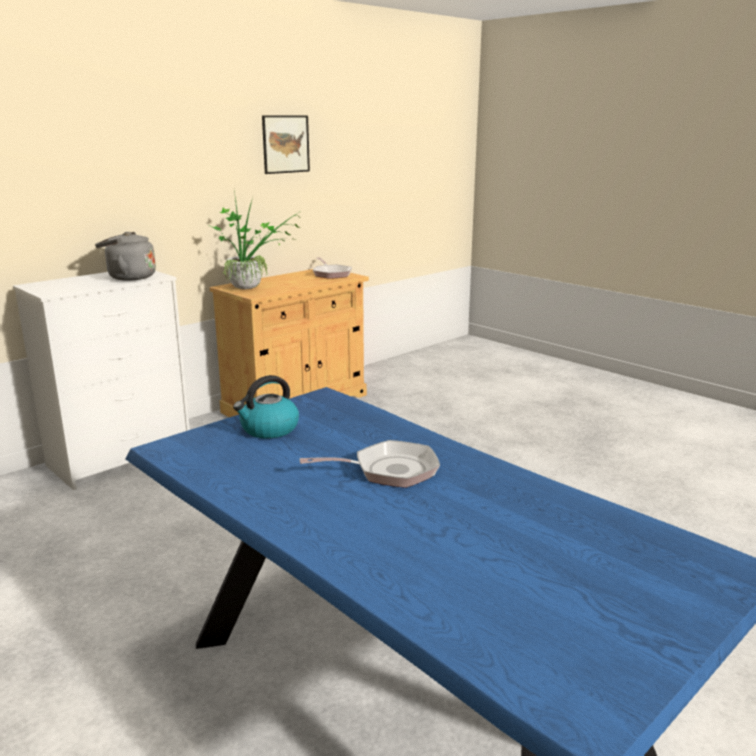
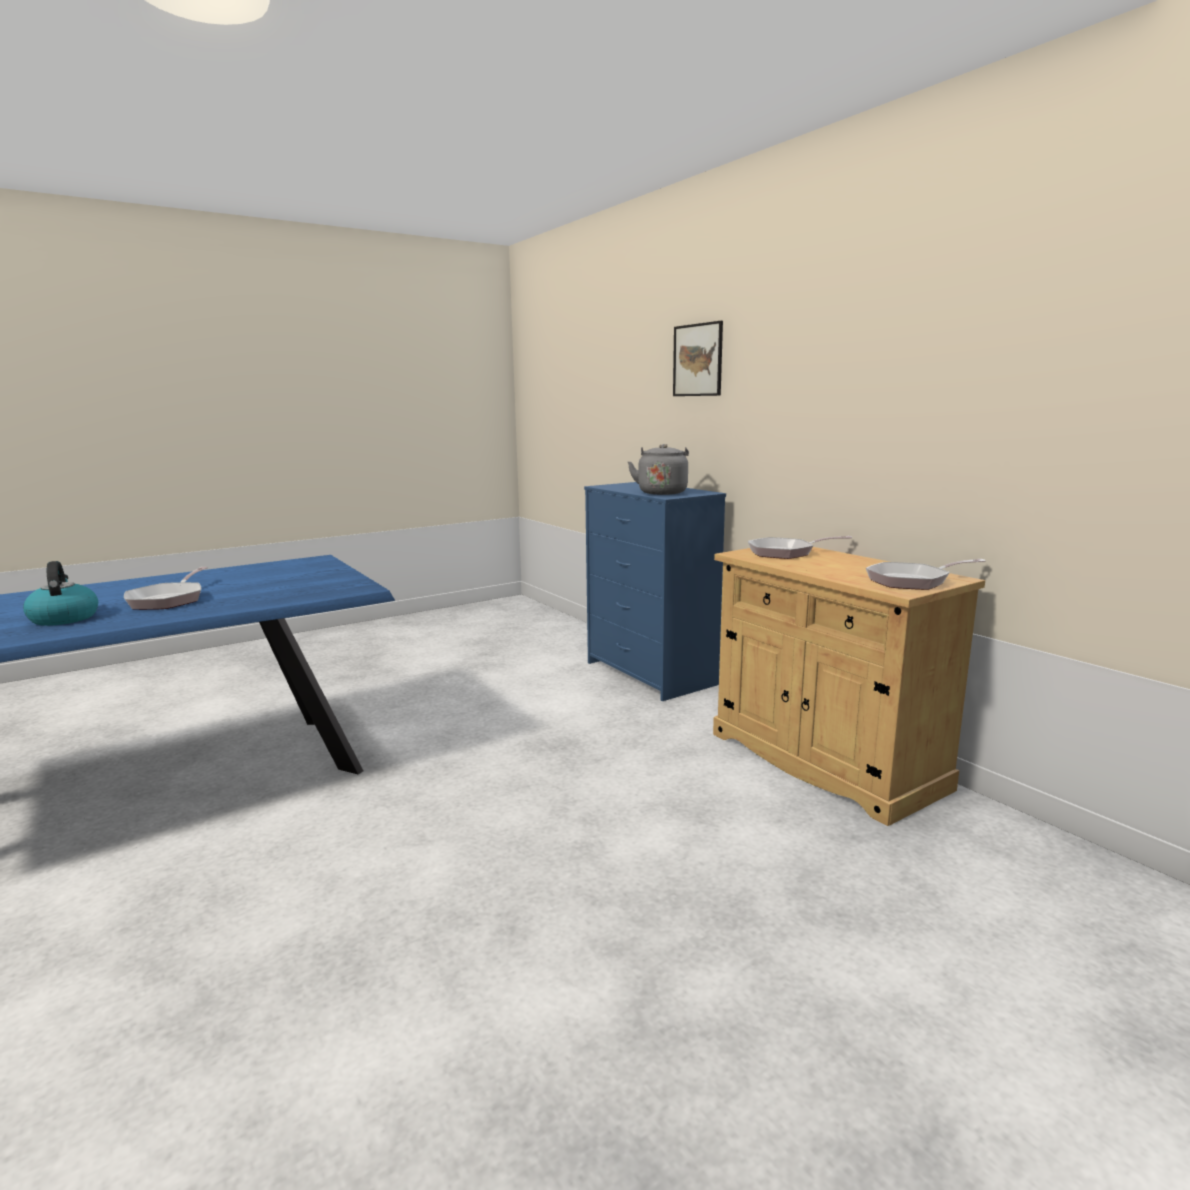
camera: 100 degrees right, 5 degrees down
(121, 457) = (651, 673): white dresser -> blue dresser
(253, 287) = (785, 553): potted plant -> frying pan
(269, 429) = (309, 576): kettle -> kettle (64, 618)
(285, 144) = (951, 343): picture -> picture (698, 360)

